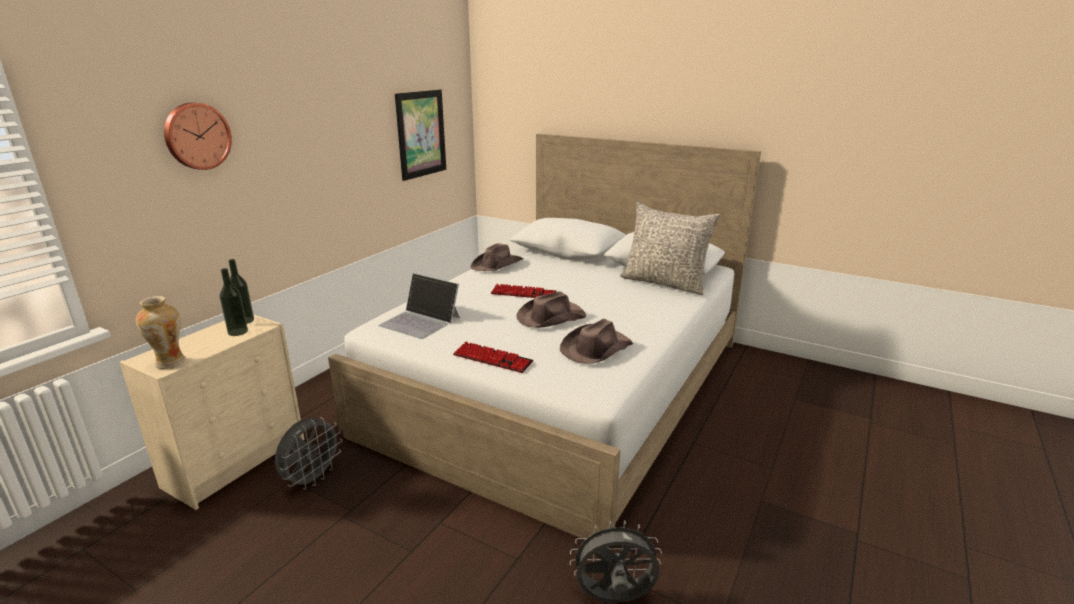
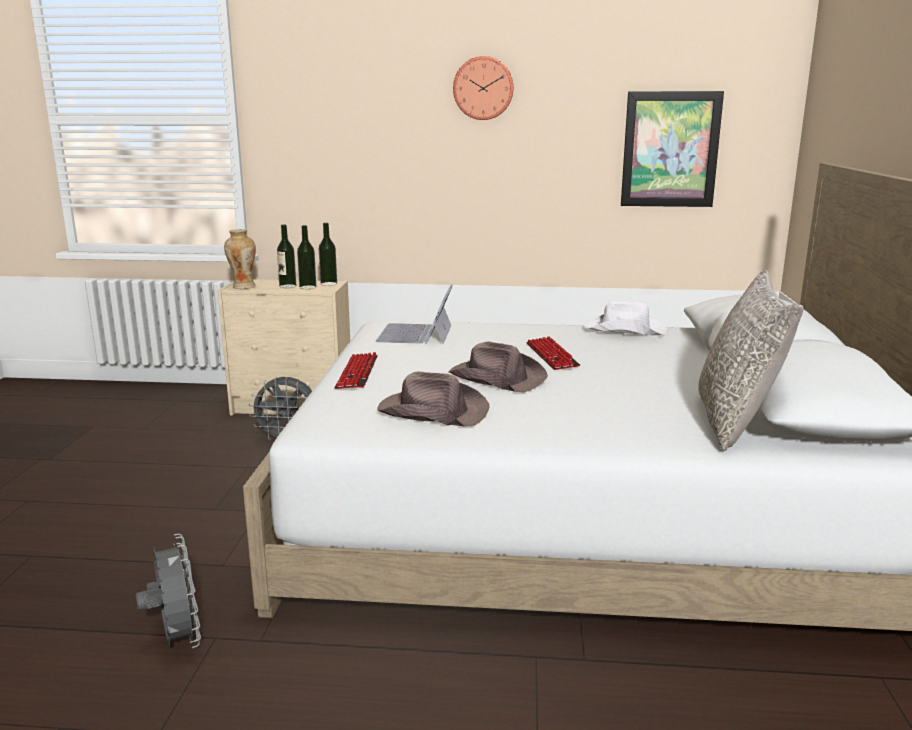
camera: 65 degrees right, 5 degrees down
(196, 136) = (360, 113): wall clock -> wall clock (483, 88)
(214, 340) = (287, 286): none -> bottle
(497, 264) = (625, 330): brown hat -> white hat

